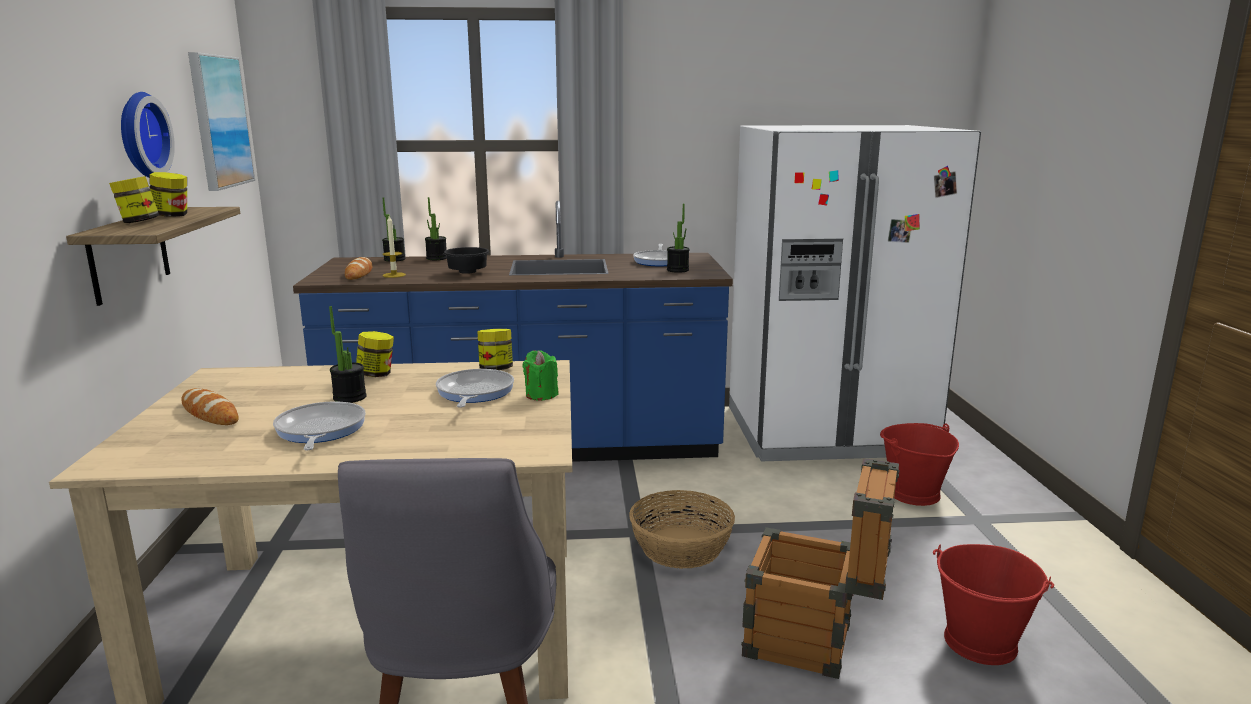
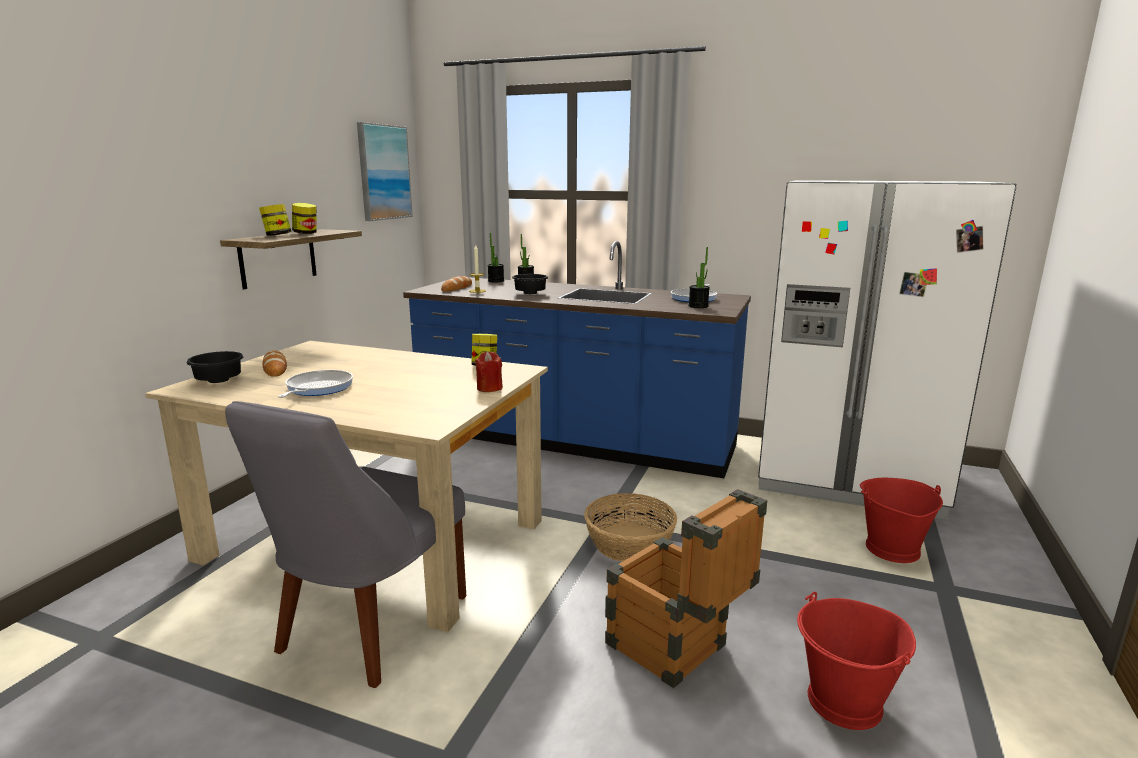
camera: 25 degrees right, 0 degrees up
(139, 135) = (299, 178): wall clock -> none
(151, 445) = (219, 381): none -> black bowl
(350, 397) = (365, 371): potted plant -> none
(376, 375) = (402, 358): jar -> none
(474, 393) = (446, 380): frying pan -> none
(541, 395) = (489, 388): green candle -> red candle

